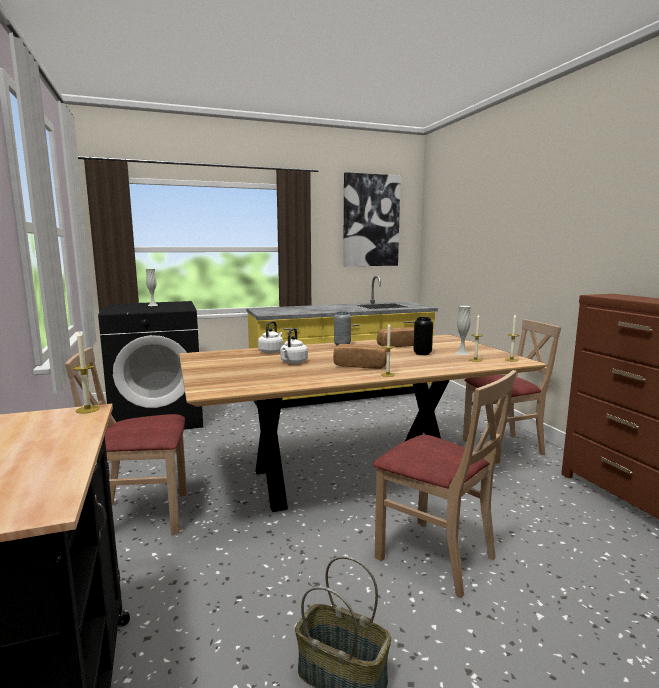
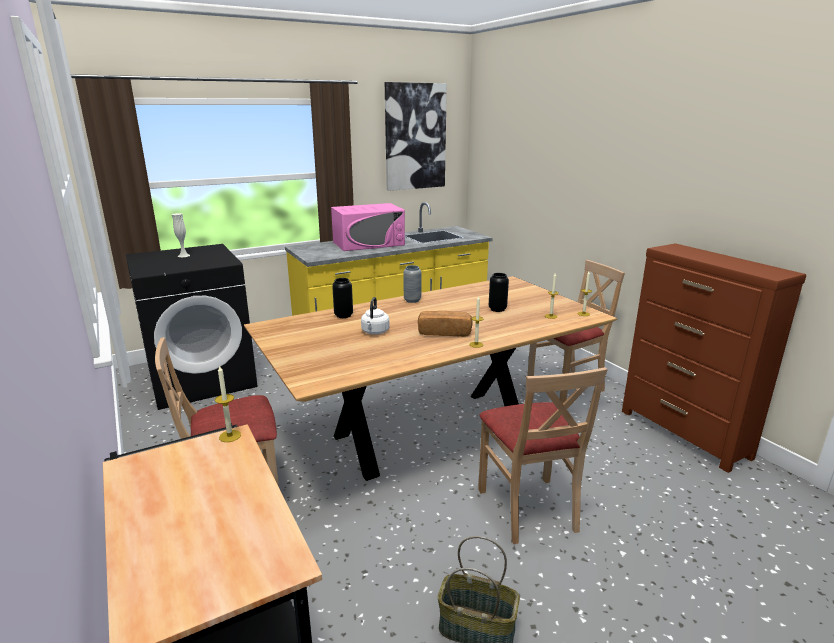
camera: 10 degrees left, 10 degrees up
(271, 351) = (343, 315): white kettle -> black vase
(320, 308) = (368, 243): none -> pink microwave
(398, 345) = (469, 298): bread -> none
(436, 556) = (528, 508): beige chair -> beige chair turned 45 degrees clockwise
(462, 353) = (535, 306): white vase -> none

